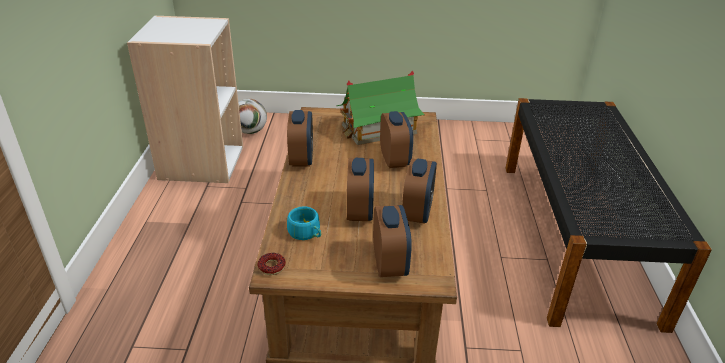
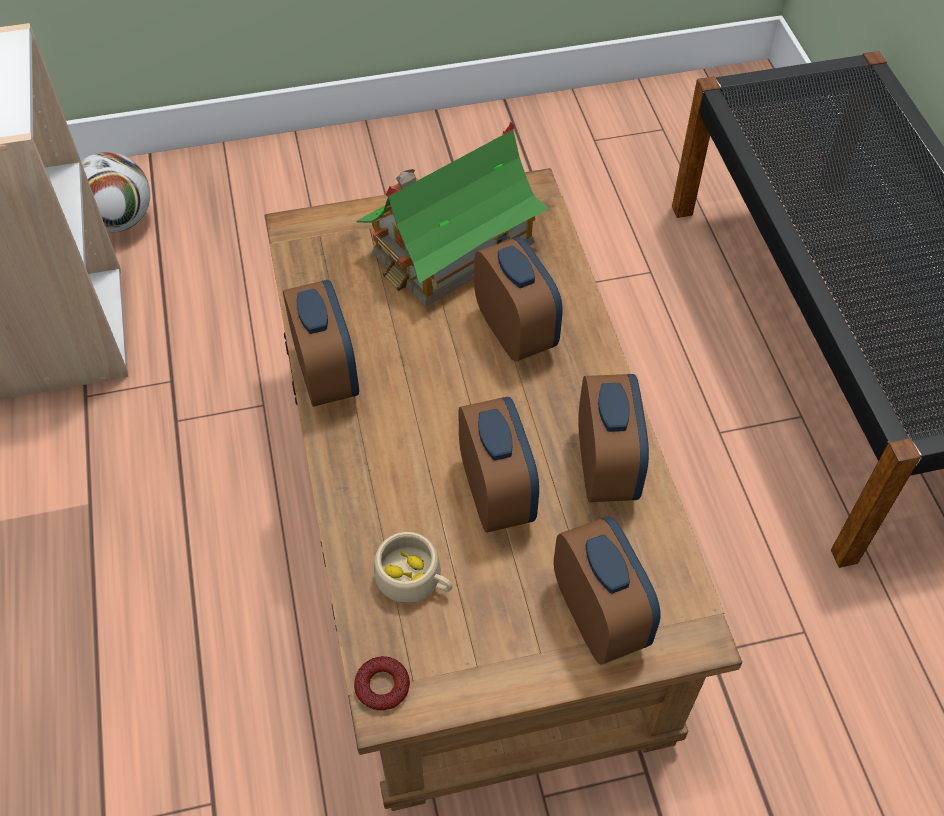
camera: 15 degrees left, 20 degrees up
(306, 233) = (415, 580): turquoise cup -> beige cup

